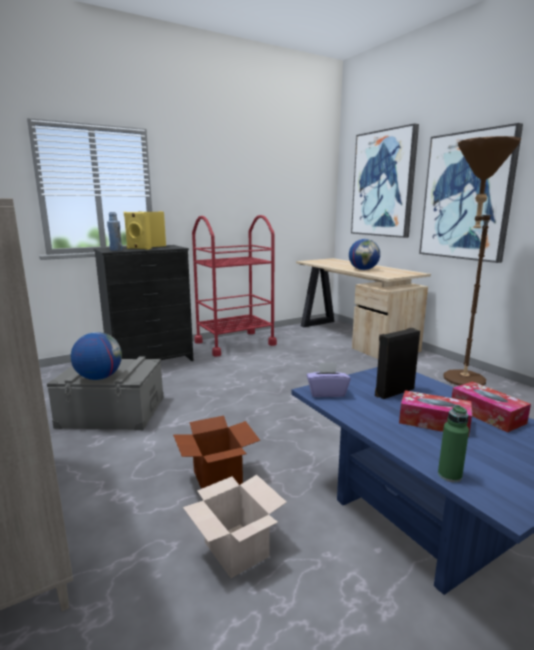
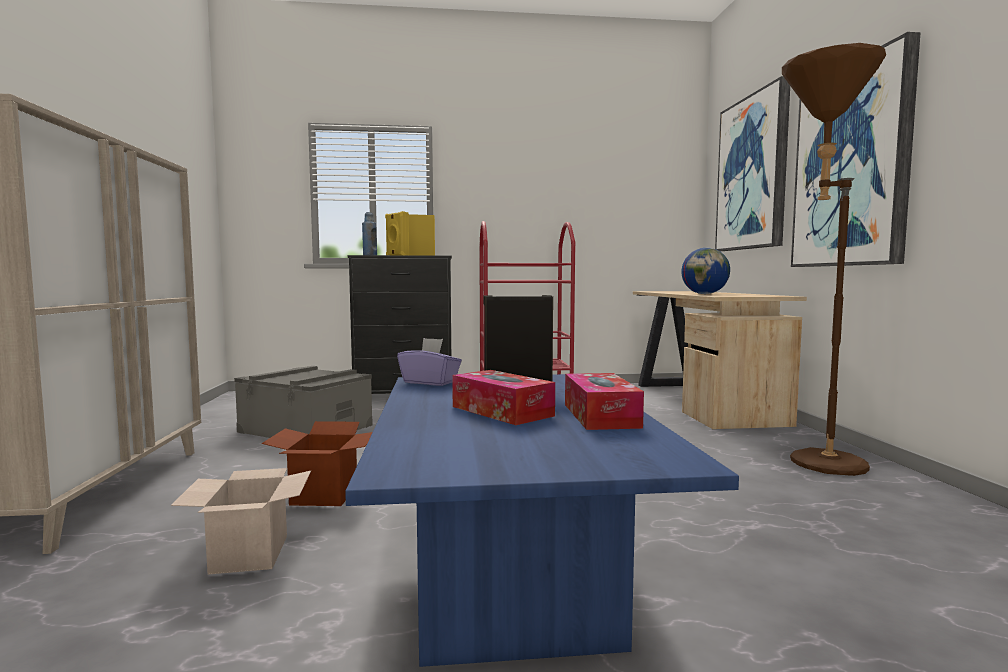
camera: 25 degrees right, 10 degrees down
(99, 378) = (285, 379): globe -> none
(449, 475) = (396, 442): green bottle -> none

